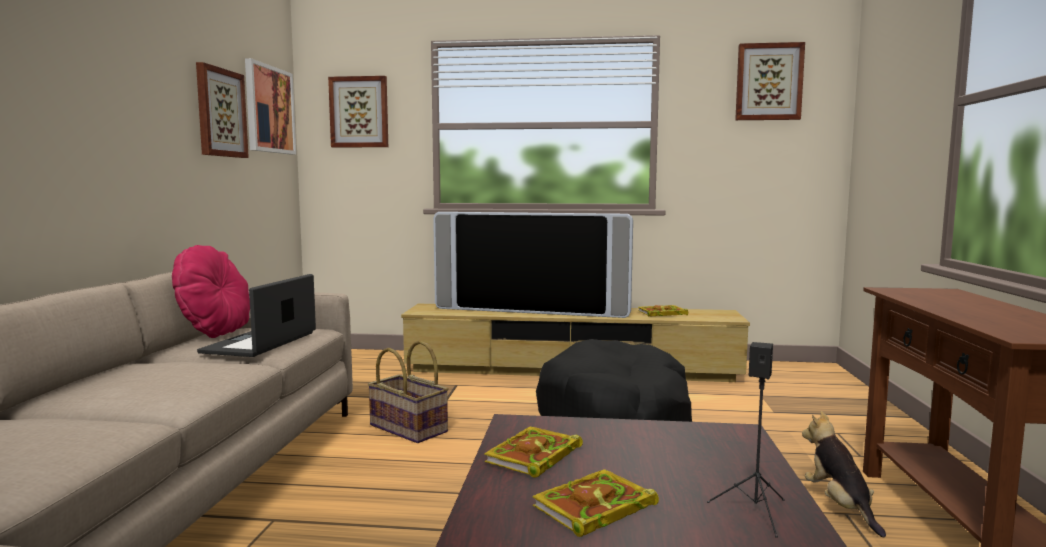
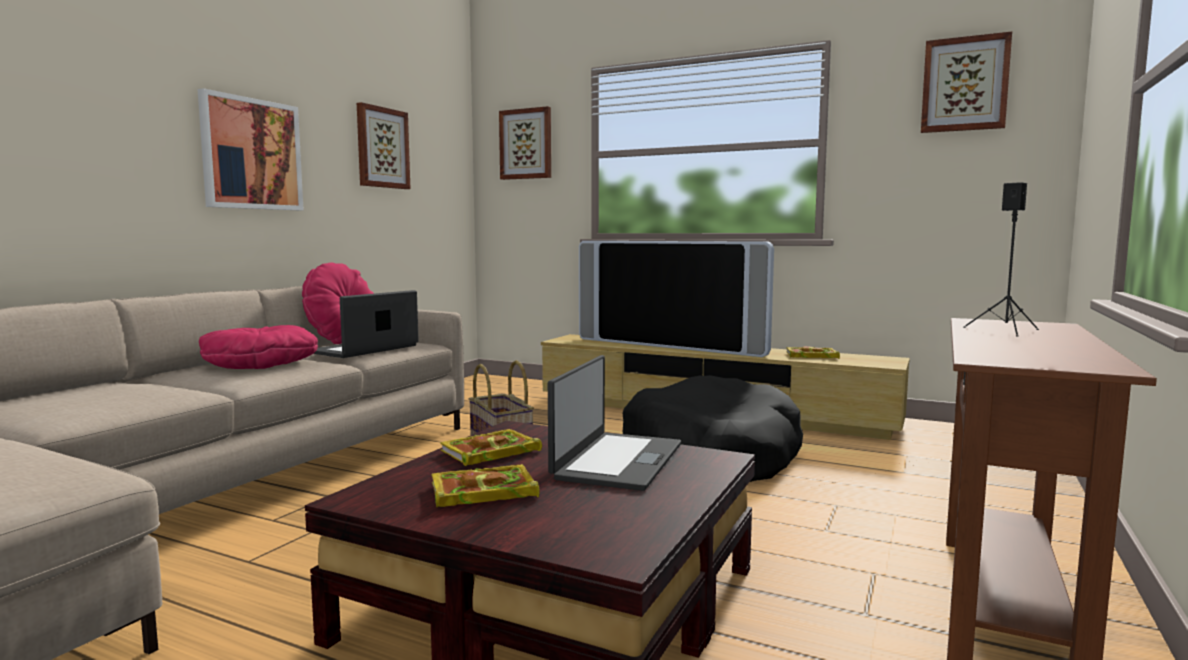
camera: 20 degrees right, 0 degrees up
(157, 374) = (259, 363): none -> pink pillow
(269, 109) = (439, 144): picture -> picture (251, 154)
(663, 449) = (617, 461): none -> laptop
(755, 511) = (624, 515): black speaker -> black speaker (1006, 331)
(840, 506) = (875, 566): plush toy -> none

